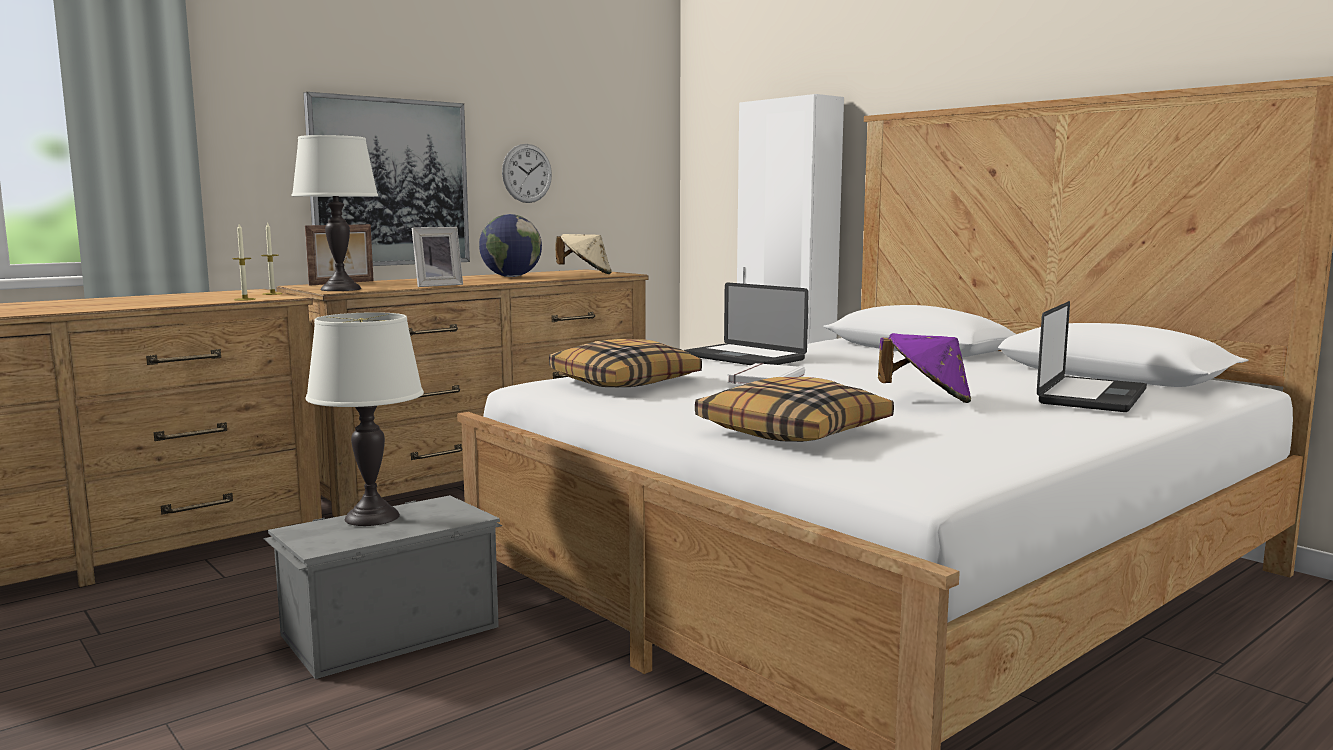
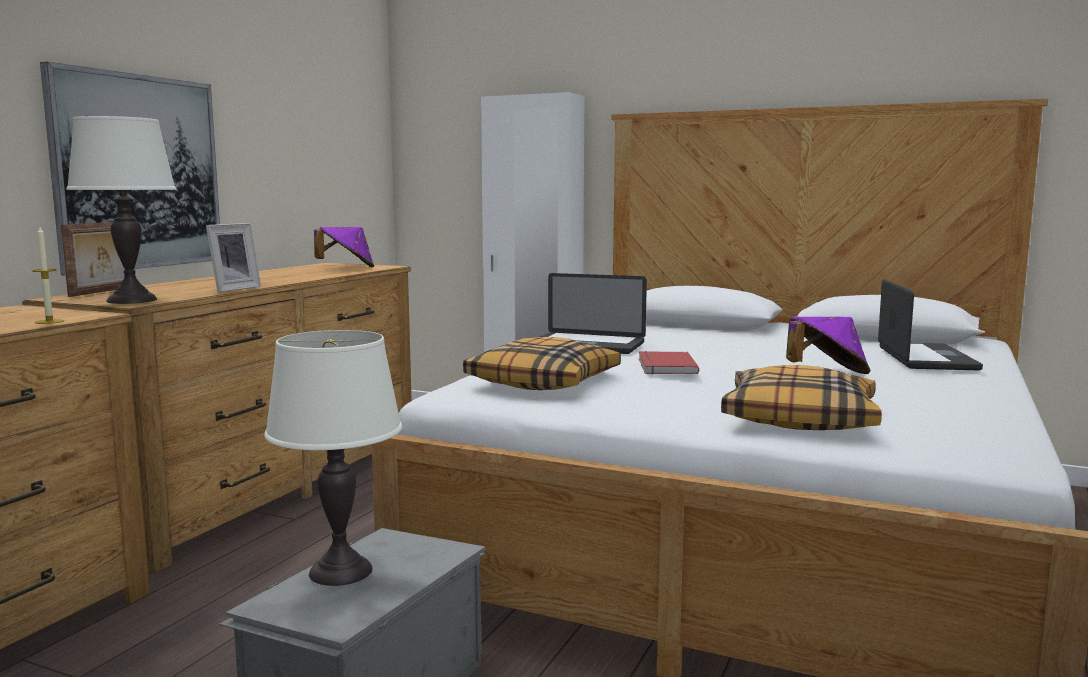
camera: 25 degrees left, 0 degrees up
(272, 294) = (60, 311): candle -> none
(511, 277) = (279, 274): globe -> none
(527, 173) = (268, 162): wall clock -> none
(585, 274) = (347, 268): beige hat -> purple hat
(764, 378) = (664, 366): white book -> red book

